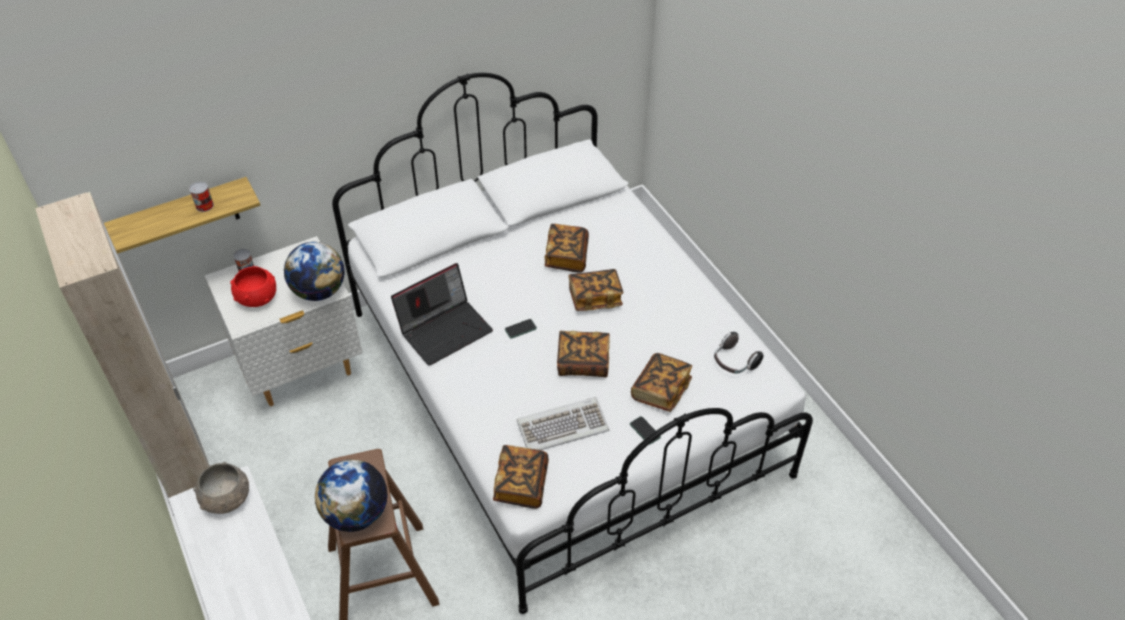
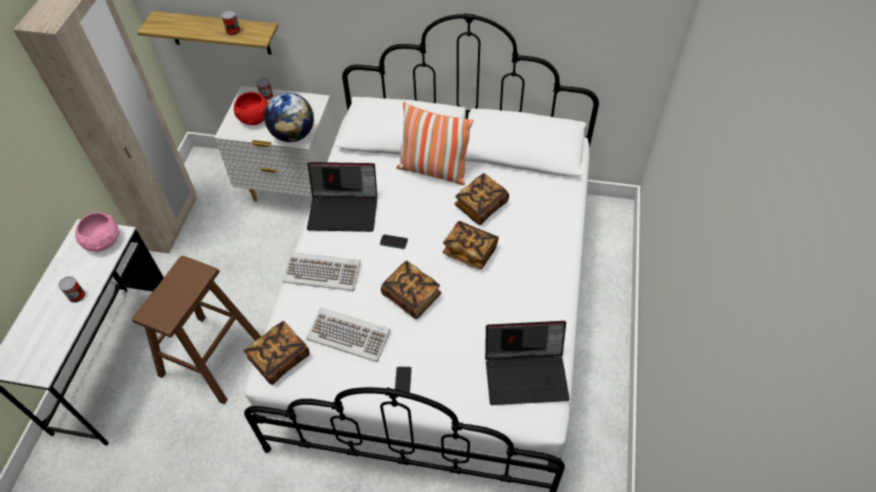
camera: 40 degrees right, 5 degrees up
(227, 499) = (103, 242): grey bowl -> pink bowl
(257, 562) = (76, 295): none -> can
(356, 514) = (159, 304): globe -> none
(482, 392) = (323, 272): none -> keyboard
(493, 250) = (433, 170): none -> pillow
(660, 390) = (446, 357): book -> none
(734, 362) = (527, 374): headphones -> laptop

